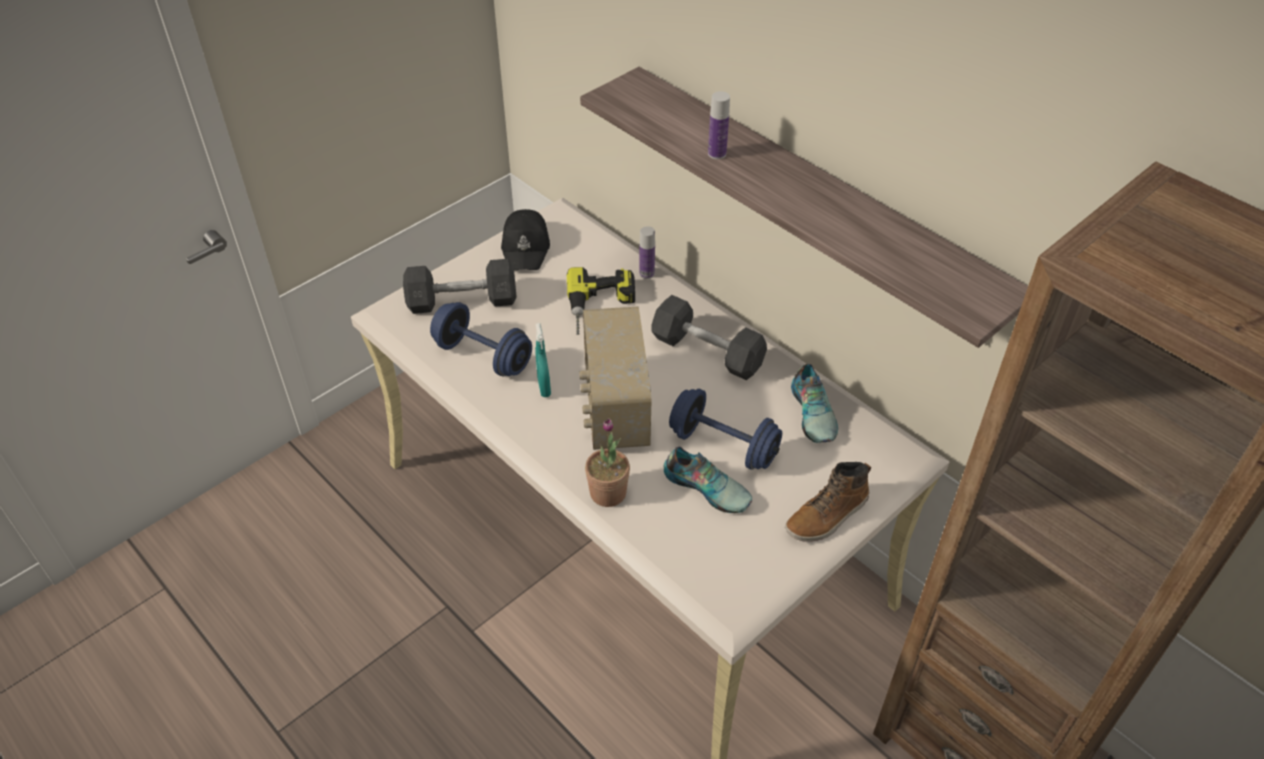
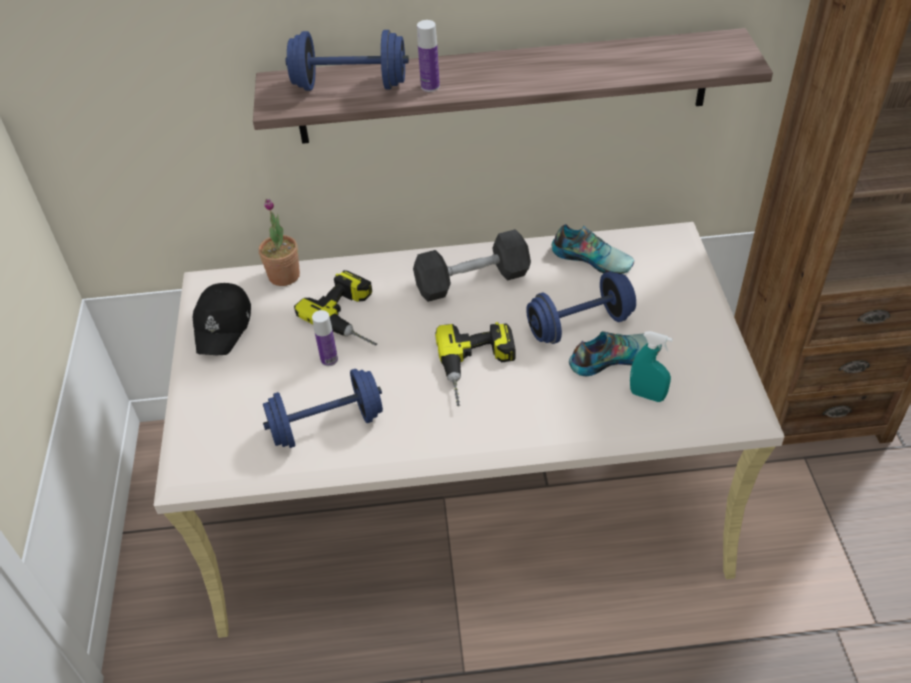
camera: 50 degrees left, 0 degrees up
(462, 301) = (240, 405): grey dumbbell -> none
(526, 247) = (223, 325): black cap -> black cap turned 60 degrees clockwise
(544, 387) = (408, 402): turquoise spray bottle -> turquoise spray bottle (647, 395)
(608, 493) = (567, 422): potted plant -> potted plant (284, 276)
(614, 408) = (478, 369): radio -> power drill
(646, 273) = (346, 268): bottle -> bottle (329, 360)
(673, 115) = (350, 85): none -> blue dumbbell
(827, 516) = (697, 307): boot -> none

